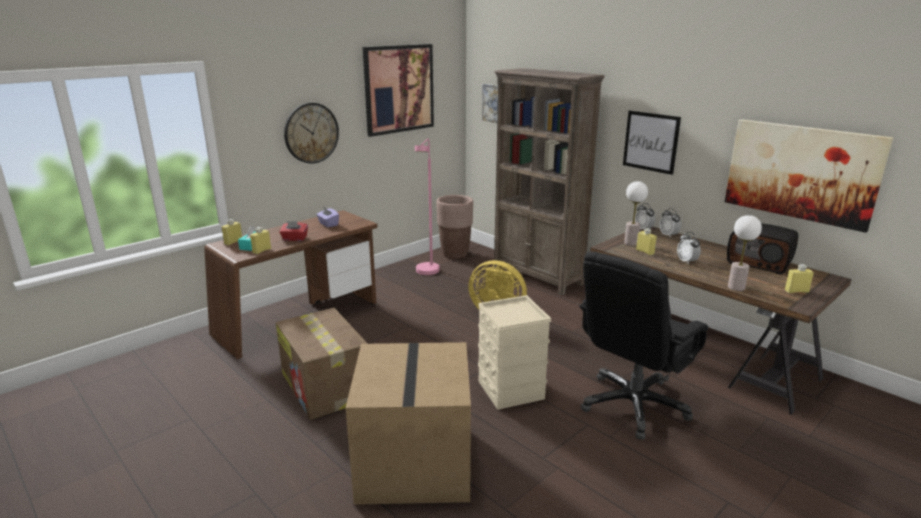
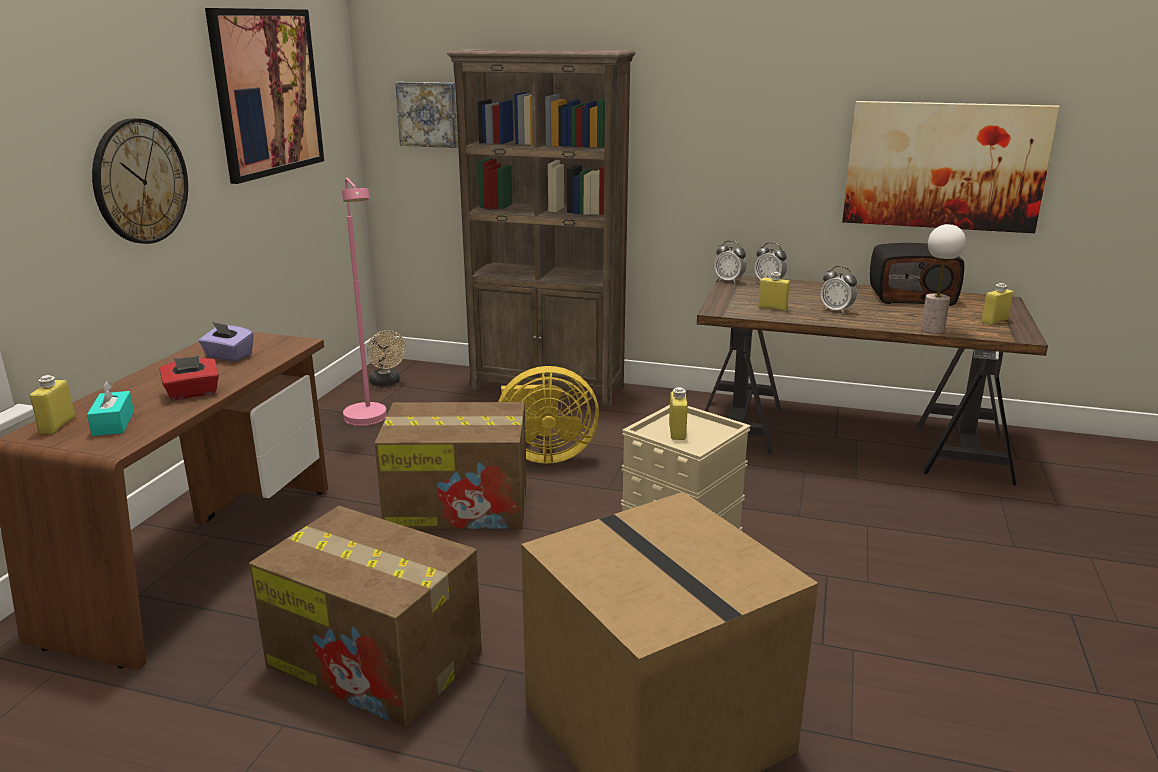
camera: 30 degrees left, 0 degrees up
(262, 251) = (149, 428): yellow bottle -> yellow bottle (677, 432)
(429, 327) = (460, 505): none -> cardboard box
(455, 254) = (387, 383): brown planter -> beige fan
(631, 243) = (739, 300): table lamp -> none
(633, 405) = (851, 530): black office chair -> none
(651, 142) = (718, 148): picture -> none

